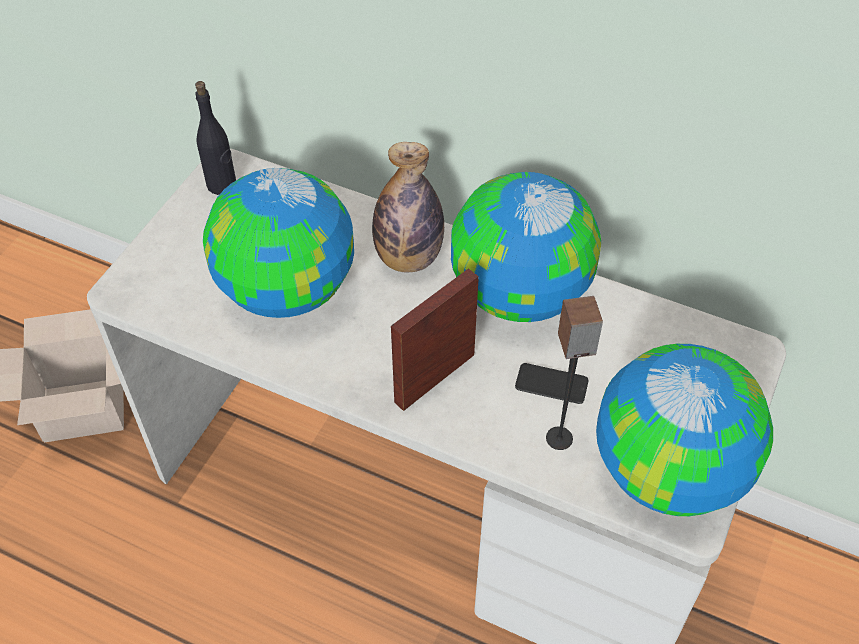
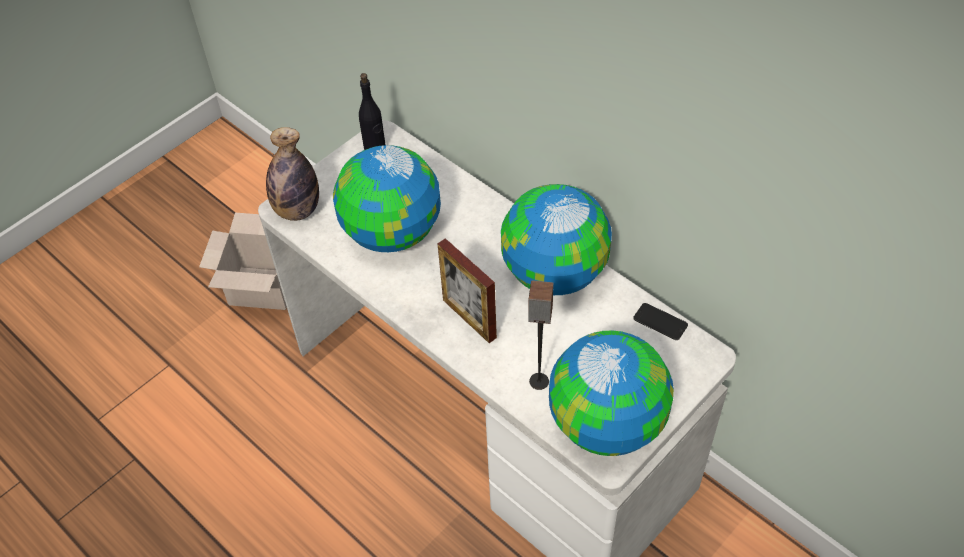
camera: 20 degrees right, 0 degrees up
(408, 258) = (484, 229): bottle -> bottle (297, 210)
(434, 378) = (469, 318): picture frame -> picture frame turned 105 degrees counterclockwise
(551, 384) = (549, 343): phone -> phone (660, 322)

